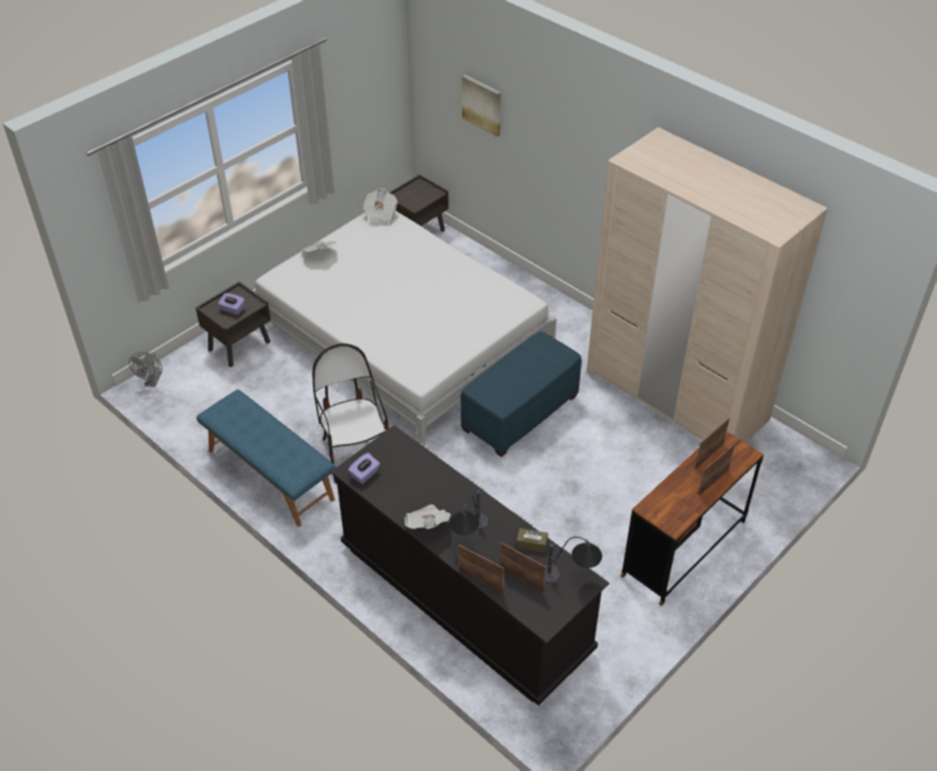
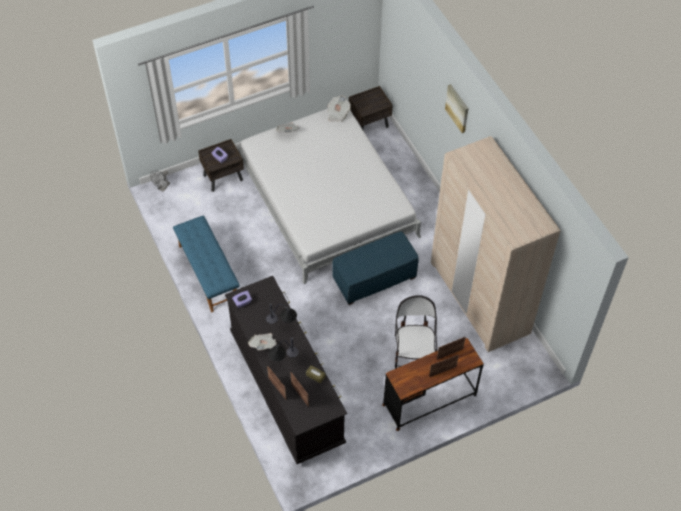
camera: 20 degrees right, 10 degrees up
(354, 454) = (262, 275): chair -> chair (413, 357)
(482, 104) = (414, 65): picture -> picture (457, 108)
(571, 576) = (327, 402): table lamp -> table lamp (282, 323)

